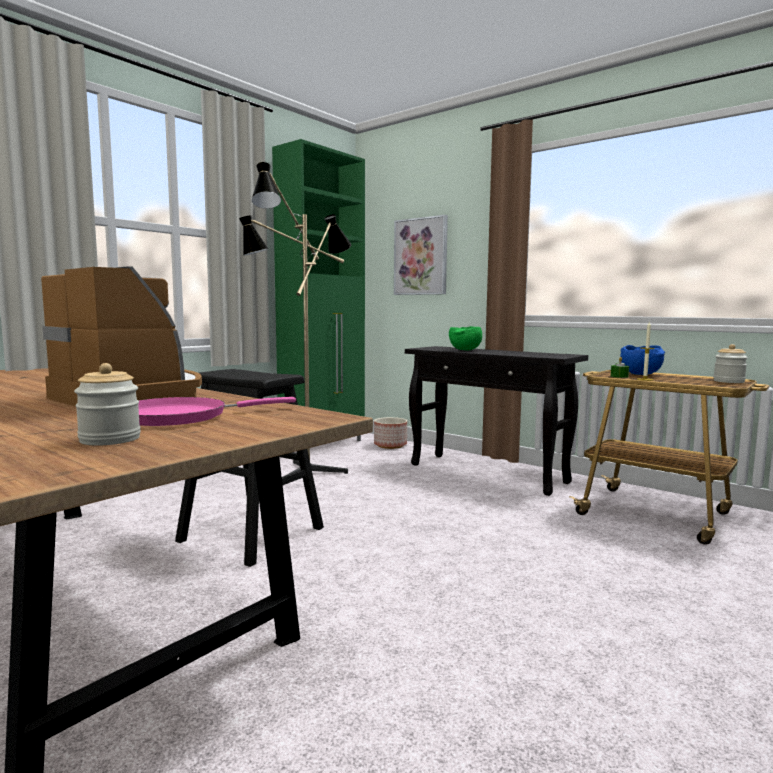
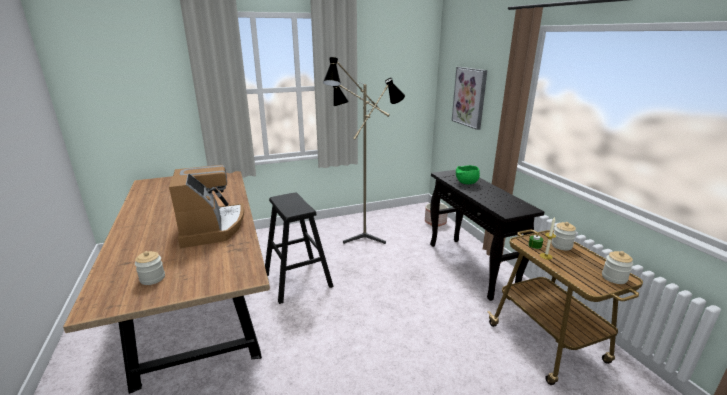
camera: 30 degrees right, 15 degrees up
(180, 417) = (200, 259): pink frying pan -> none
(324, 445) = (395, 213): green cabinet -> none
(642, 374) = (561, 245): blue bowl -> jar

